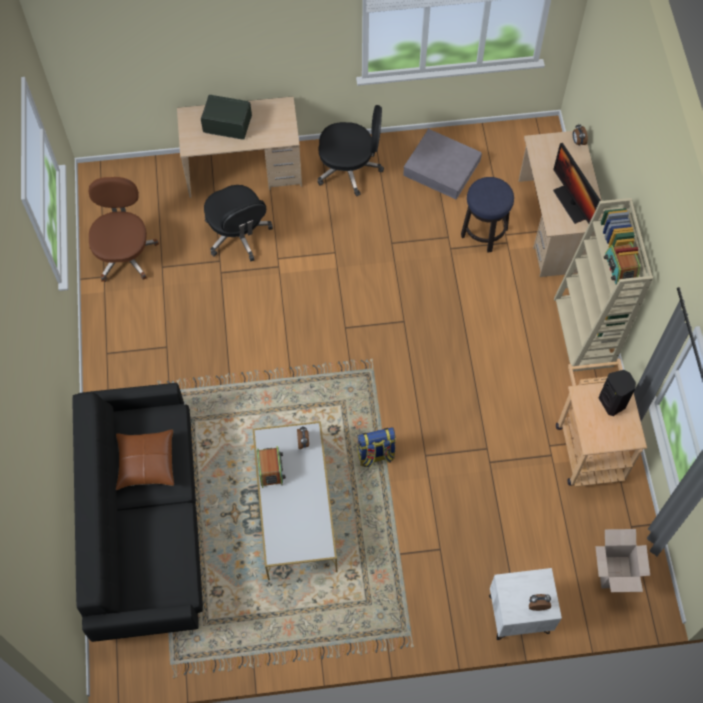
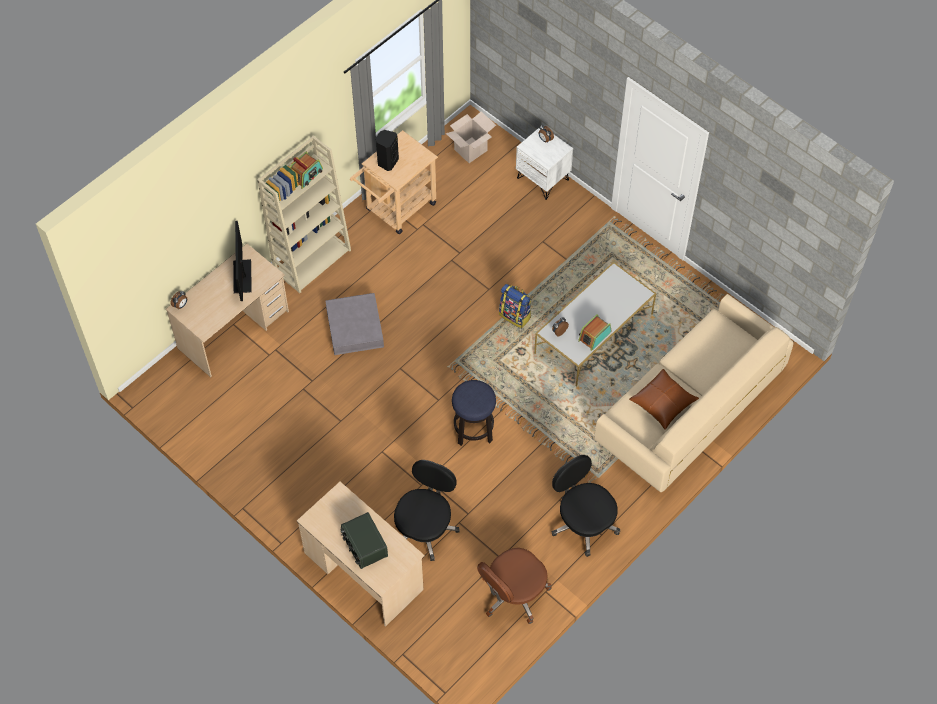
camera: 130 degrees left, 5 degrees down
(145, 522) = (688, 409): black sofa -> beige sofa
(349, 168) = (296, 497): black office chair -> black office chair (583, 522)
(441, 168) = (241, 435): grey storage box -> grey storage box (354, 327)
(484, 232) = (279, 369): stool -> stool (473, 429)
(572, 203) = (242, 276): monitor -> monitor turned 150 degrees clockwise

